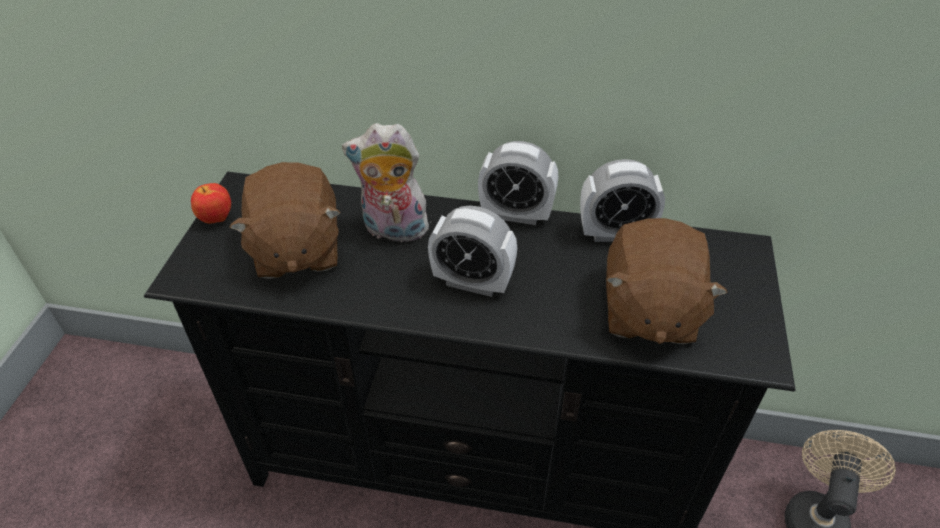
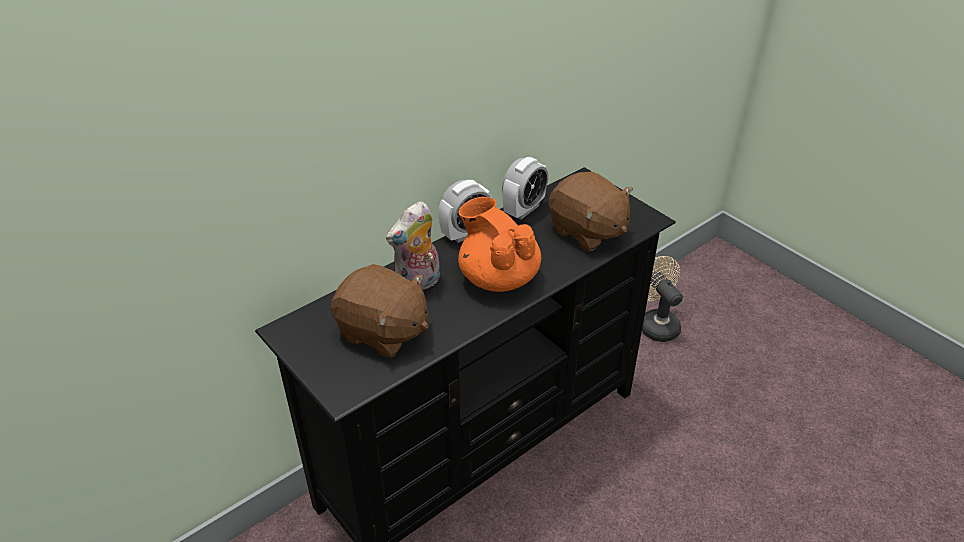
camera: 50 degrees left, 5 degrees down
(216, 219) = (303, 355): apple -> none
(472, 282) = (498, 277): alarm clock -> orange teapot

